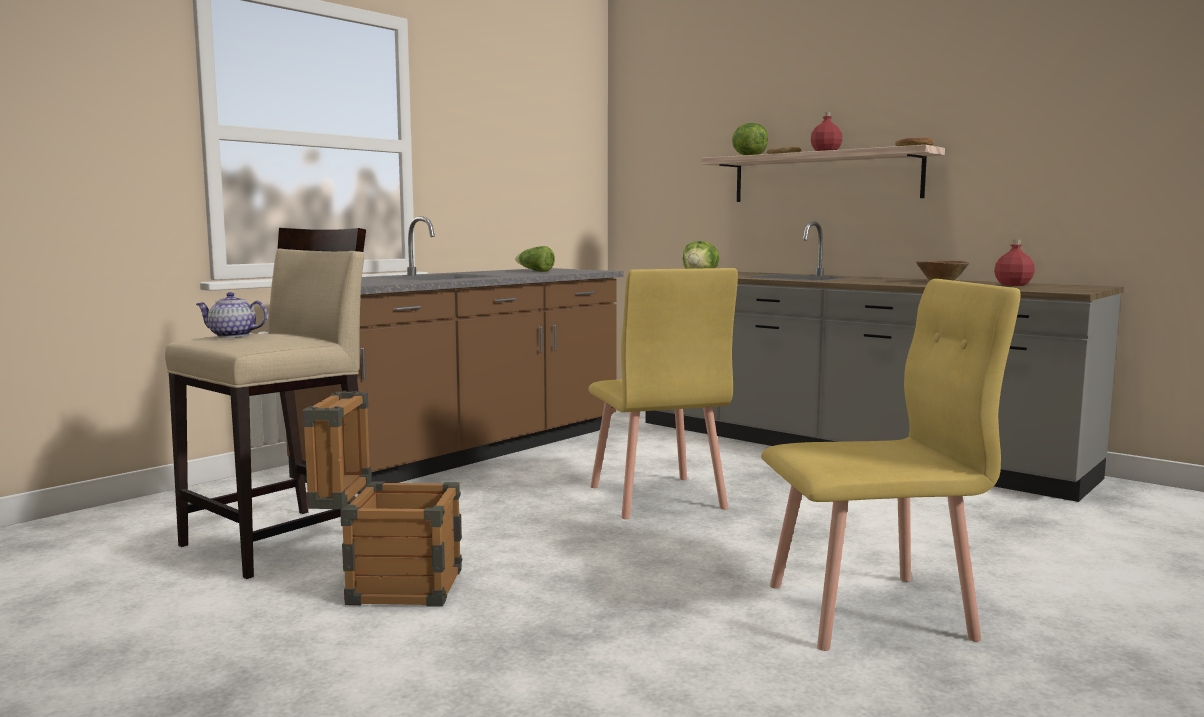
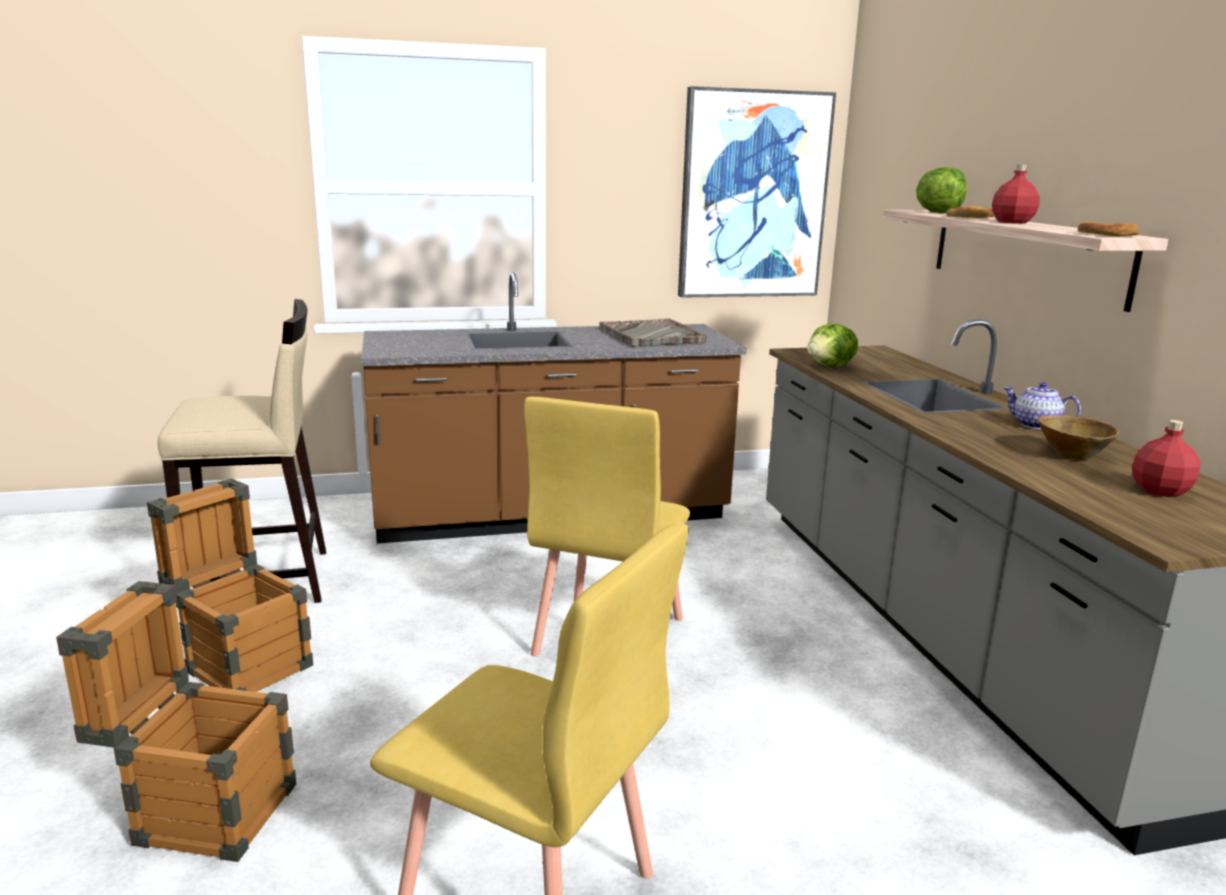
camera: 35 degrees right, 10 degrees up
(232, 336) = (215, 402): teapot -> teapot (1035, 425)
(534, 271) = (651, 335): lettuce -> grey tray
(556, 161) = (752, 196): none -> picture
(558, 661) = (200, 810): none -> crate

